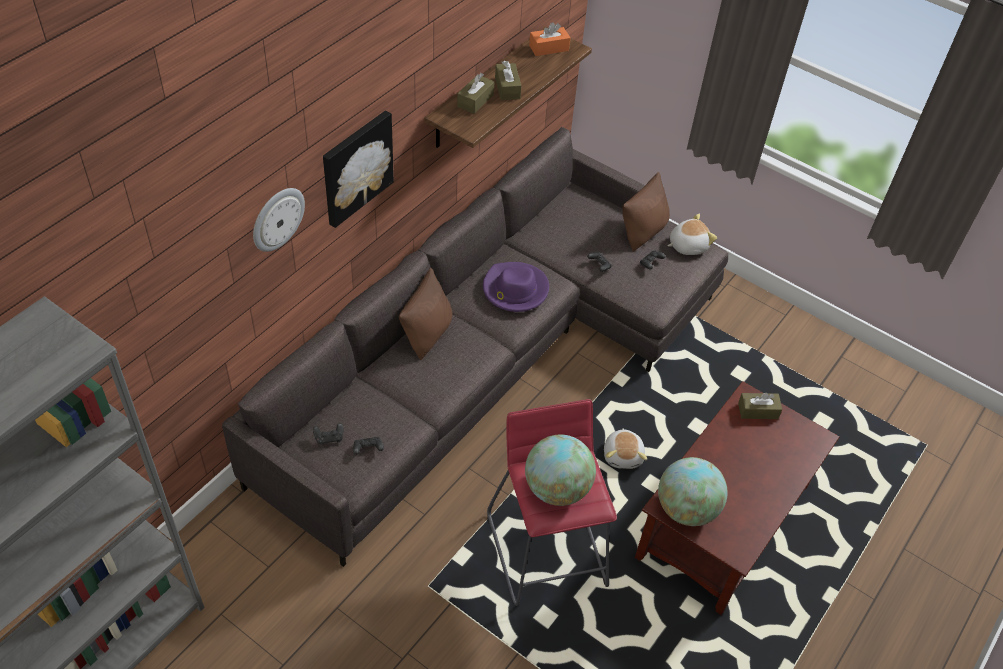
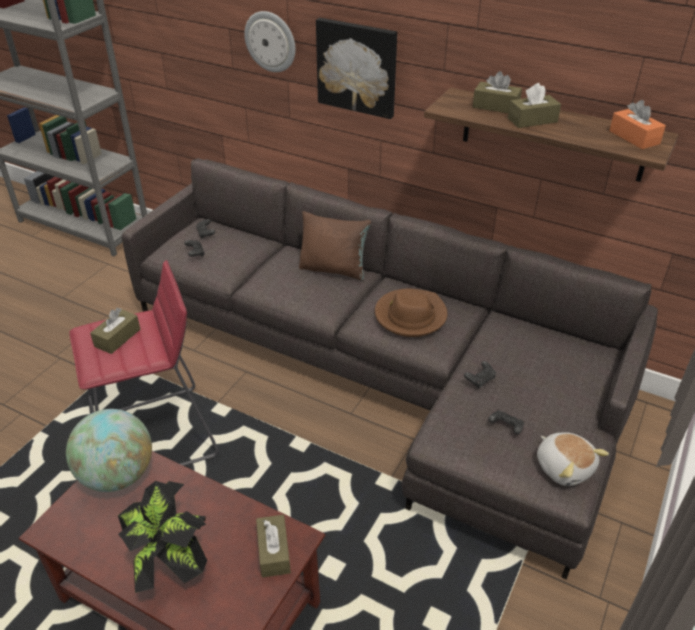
camera: 85 degrees right, 10 degrees down
(515, 290) = (410, 315): purple hat -> brown hat
(556, 488) = (117, 338): globe -> brown tissue box
(623, 455) = (277, 492): plush toy -> none
(643, 231) = (564, 418): brown pillow -> none
(767, 472) = (169, 563): none -> potted plant

